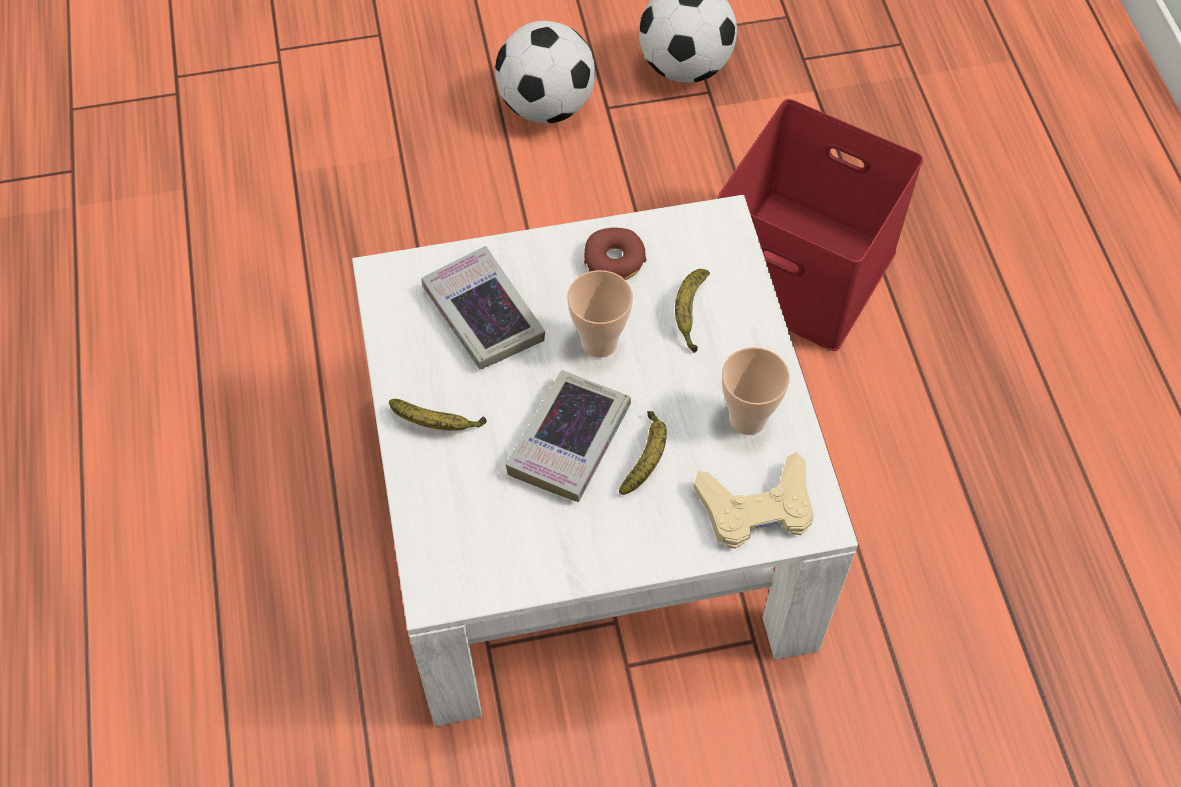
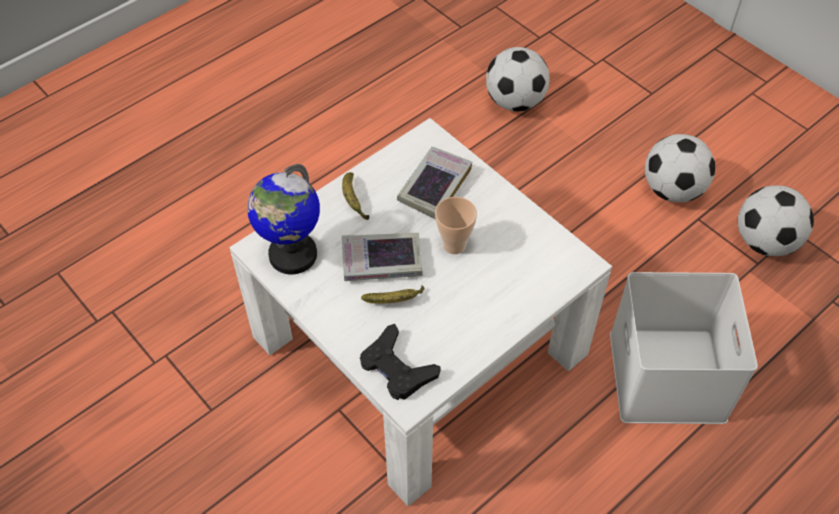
camera: 60 degrees right, 5 degrees down
(268, 185) = (515, 101): none -> football
(482, 549) = (292, 255): none -> globe
(614, 260) = (514, 226): donut -> none
(690, 313) = (505, 277): banana -> none
(747, 419) = (453, 337): cup -> none
(756, 507) = (397, 368): beige game controller -> black game controller
(806, 269) = (669, 378): red storage box -> white storage box

